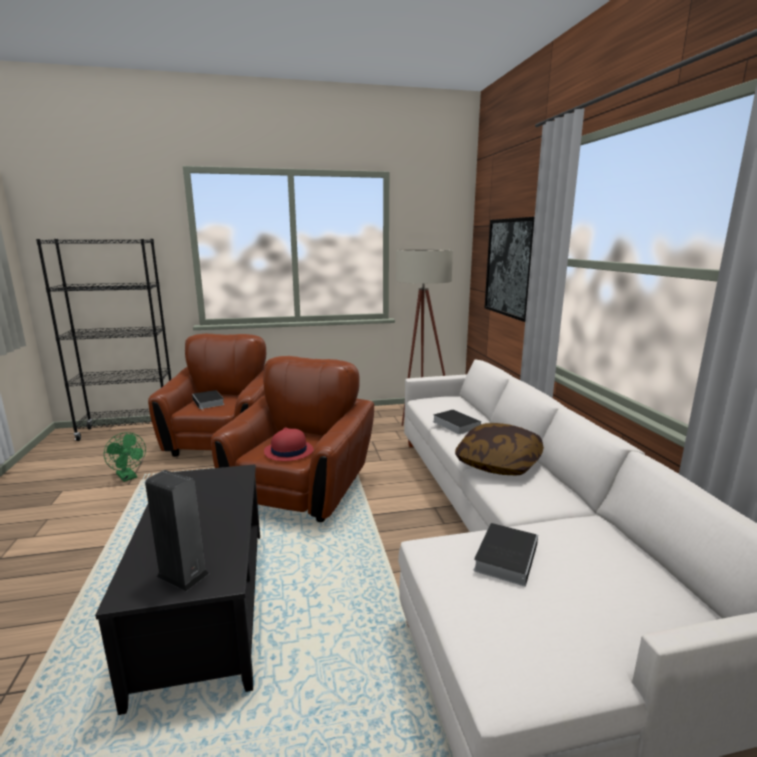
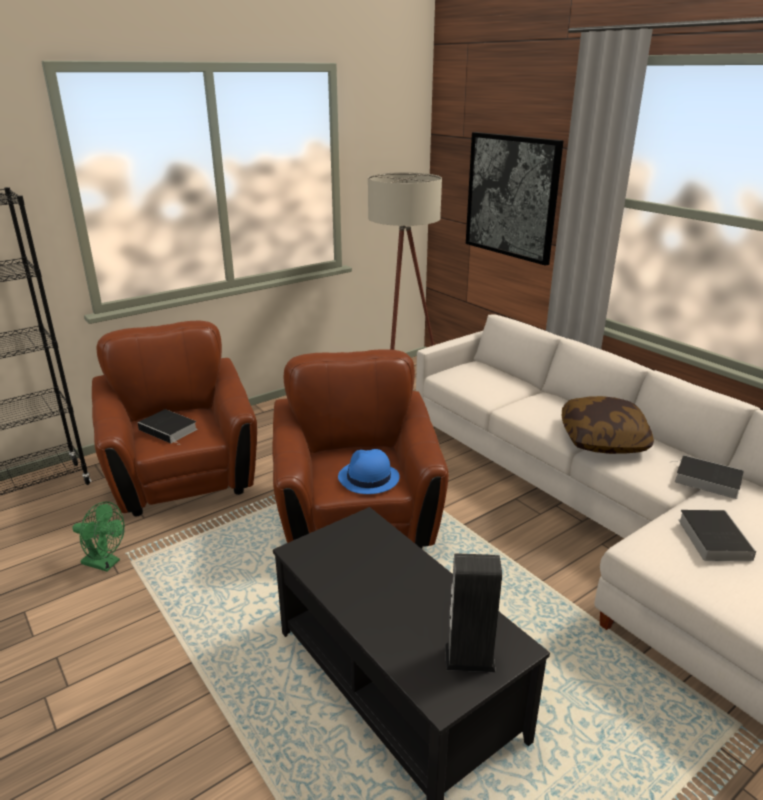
camera: 25 degrees left, 10 degrees up
(288, 451) = (368, 478): red hat -> blue hat
(454, 424) = (516, 401): book -> book (705, 480)

